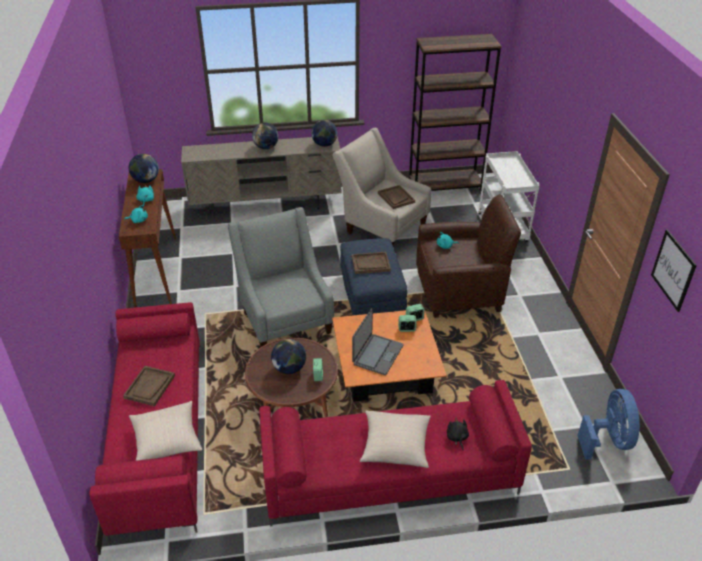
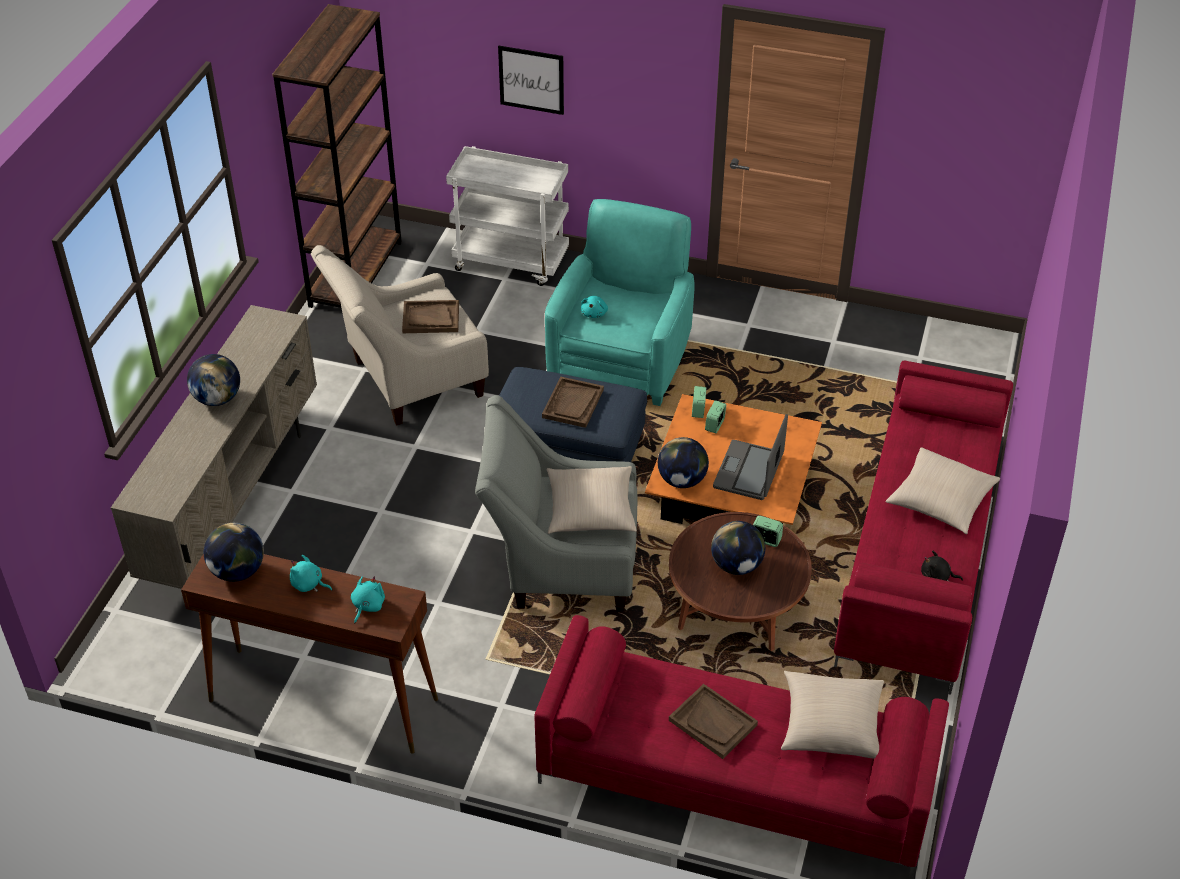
camera: 65 degrees left, 5 degrees up
(287, 293) = (590, 511): none -> beige pillow
(324, 145) = (271, 328): globe -> globe (682, 480)
(377, 355) = (749, 471): laptop -> laptop turned 120 degrees counterclockwise
(457, 438) = (951, 444): black plush toy -> black plush toy (937, 577)
(460, 291) = (621, 360): brown armchair -> turquoise armchair
(608, 440) = (949, 349): blue fan -> none
(673, 270) = (941, 122): picture -> picture (531, 80)

